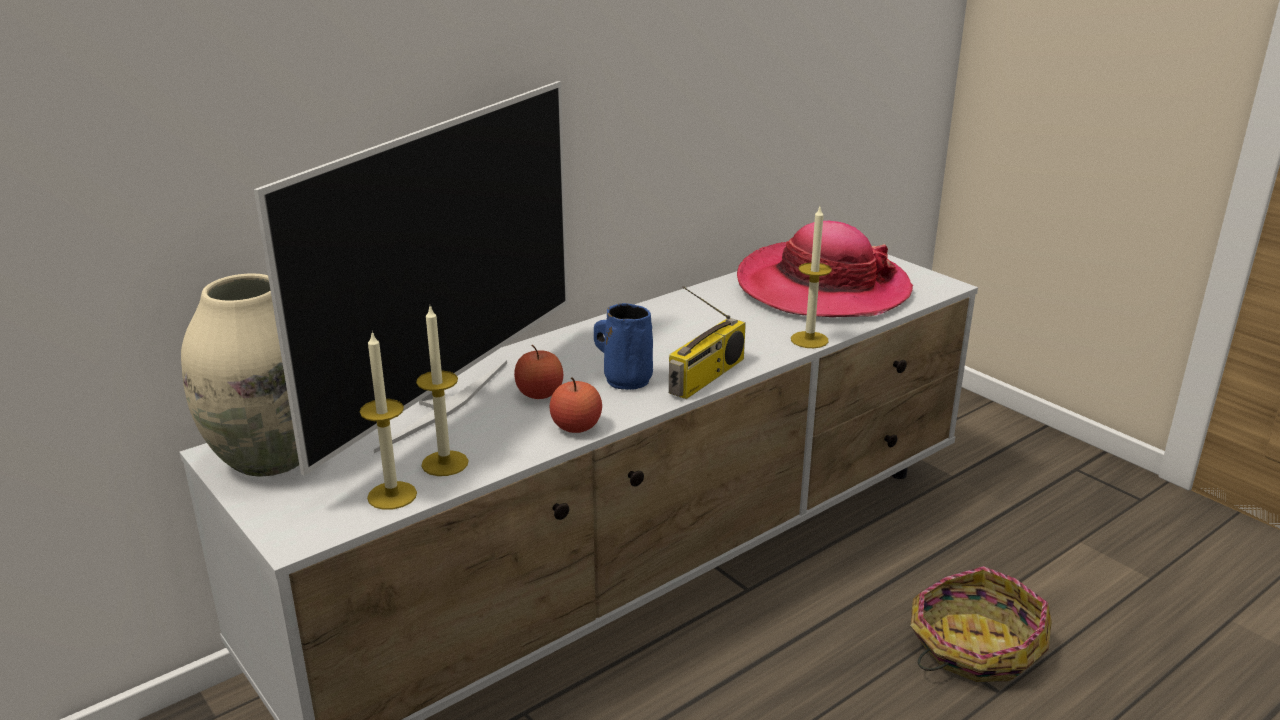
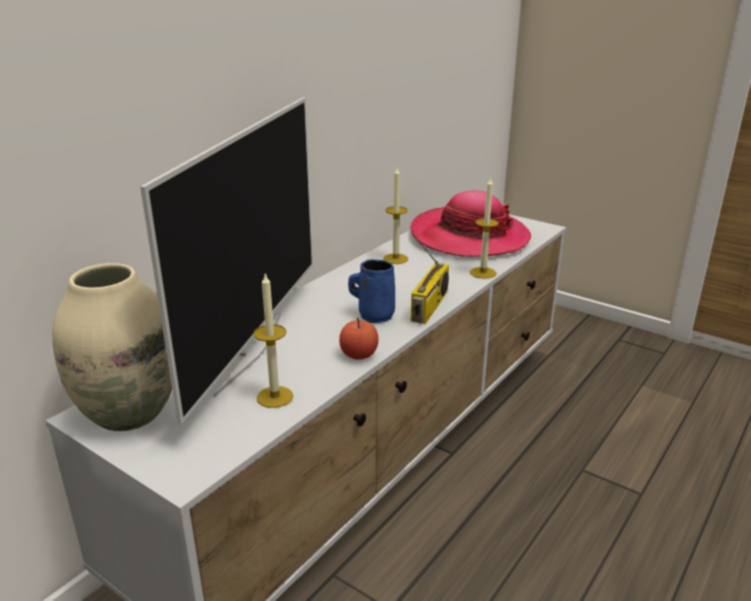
camera: 15 degrees left, 0 degrees up
(392, 495) = (246, 429): candle -> candle (395, 259)
(539, 394) = (317, 334): apple -> none
(973, 646) = (611, 466): basket -> none

